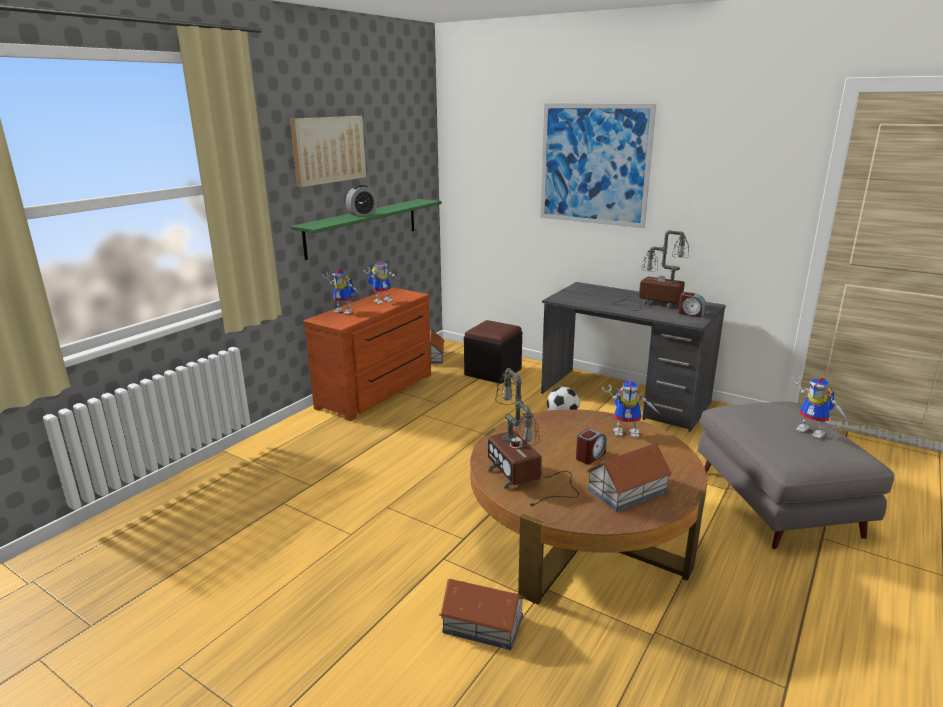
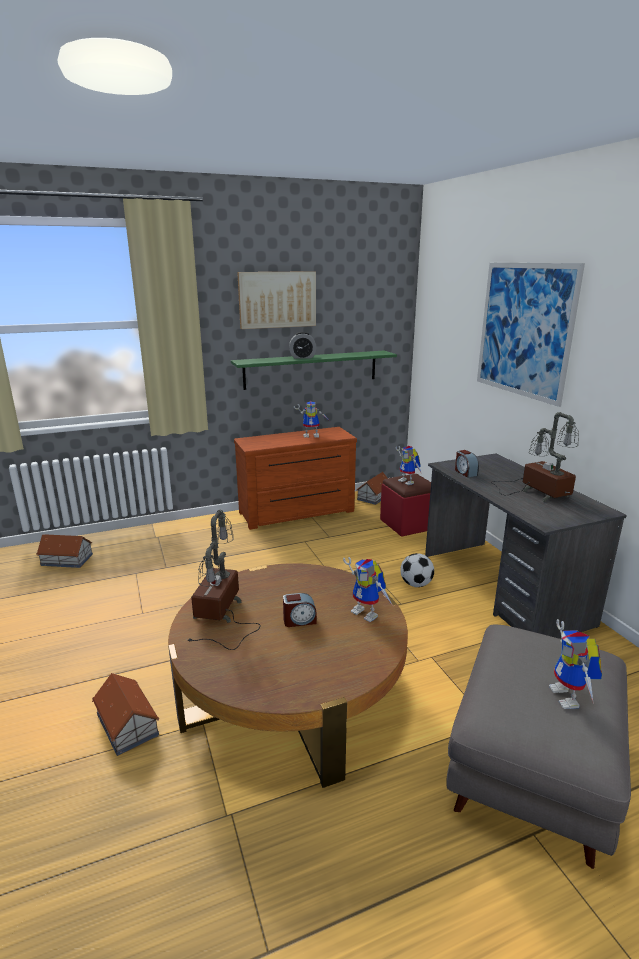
camera: 35 degrees right, 0 degrees up
(346, 311) = (272, 438): toy robot -> toy robot (408, 482)
(493, 372) = (408, 524): black ottoman -> red ottoman
(628, 490) = (279, 665): toy house -> toy house (67, 560)
(690, 314) = (559, 513): alarm clock -> alarm clock (465, 472)

